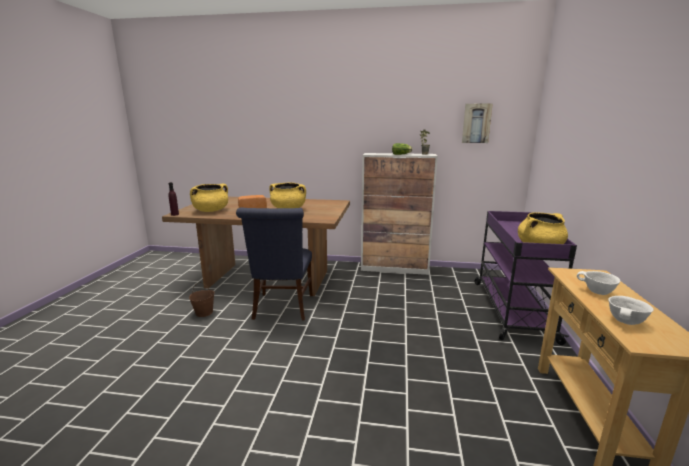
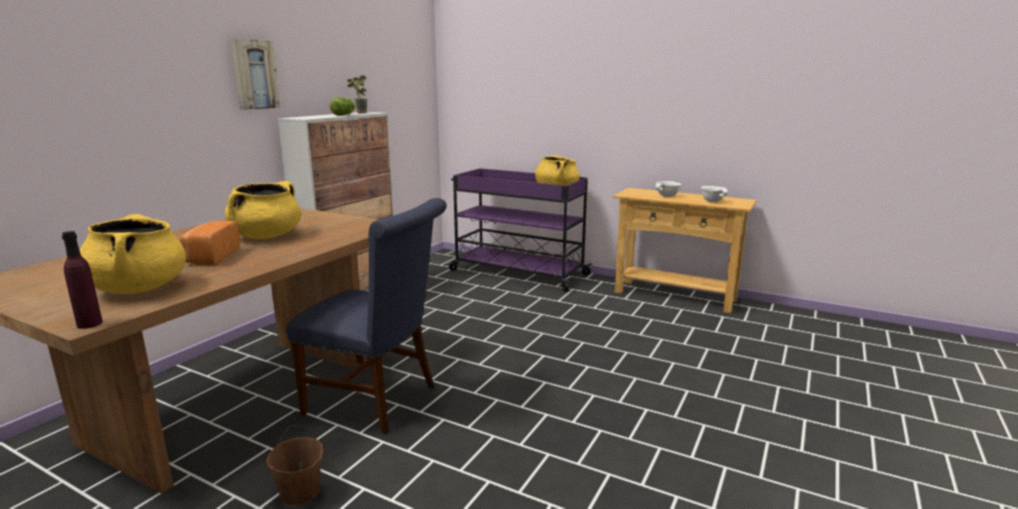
camera: 70 degrees left, 0 degrees up
(476, 123) = (392, 67): picture -> picture (254, 74)

